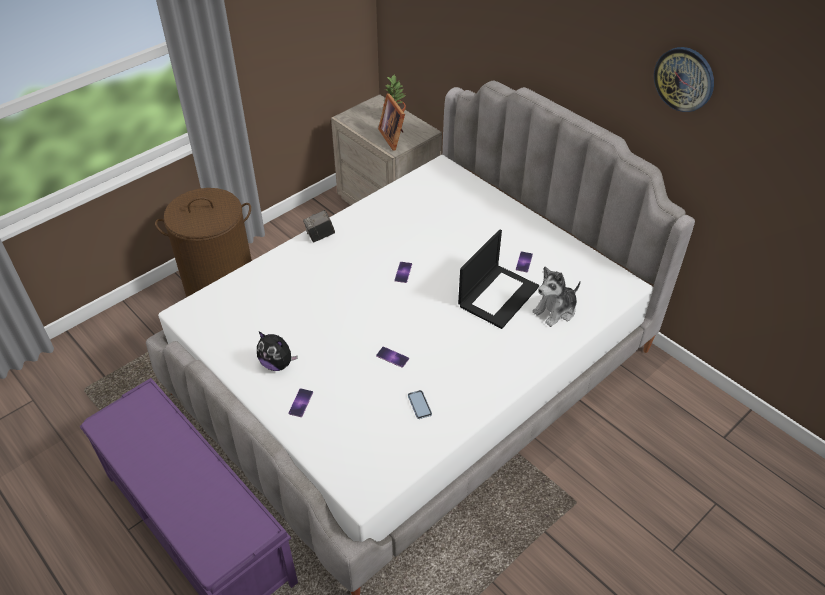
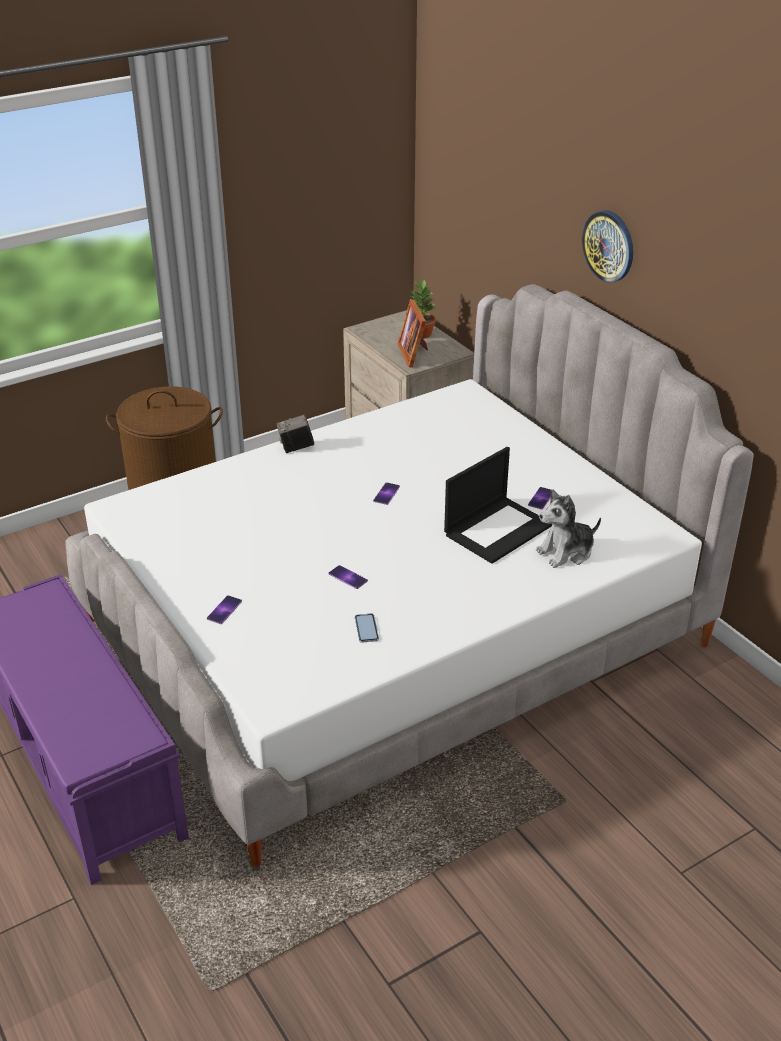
camera: 10 degrees right, 10 degrees down
(277, 364) = (208, 568): plush toy -> none
(684, 79) = (737, 270): wall clock -> wall clock (609, 246)

